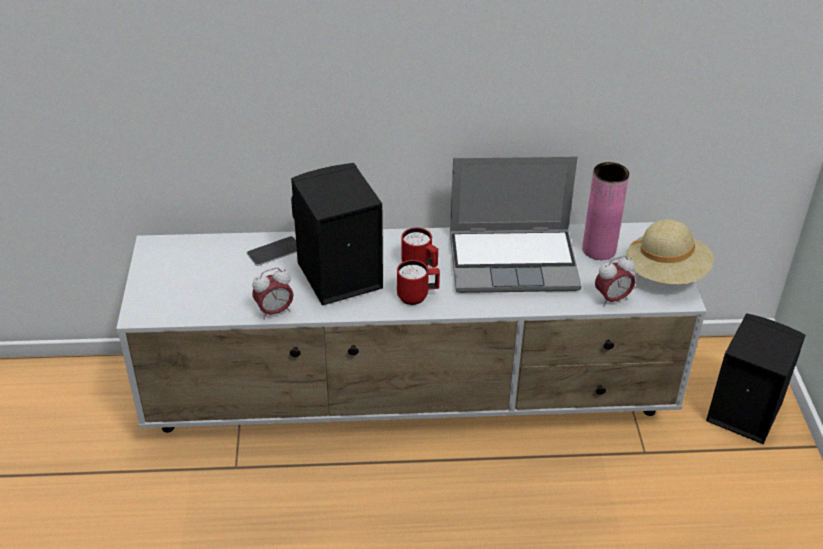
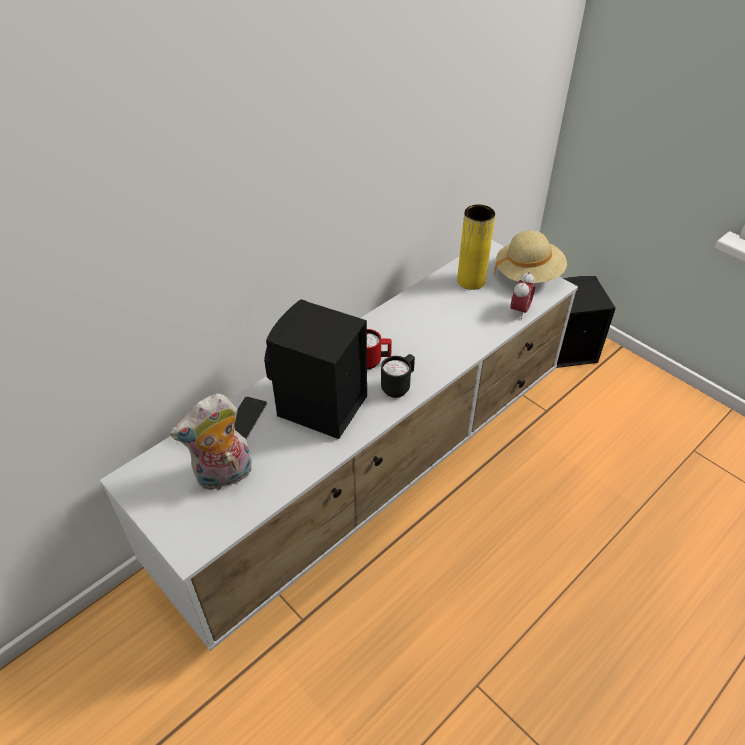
camera: 40 degrees left, 5 degrees up
(214, 281) = (224, 476): none -> plush toy
(274, 311) = (306, 469): alarm clock -> none
(417, 296) = (398, 387): red mug -> black mug
(514, 261) = (430, 320): laptop -> none
(599, 249) = (471, 281): pink vase -> yellow vase

